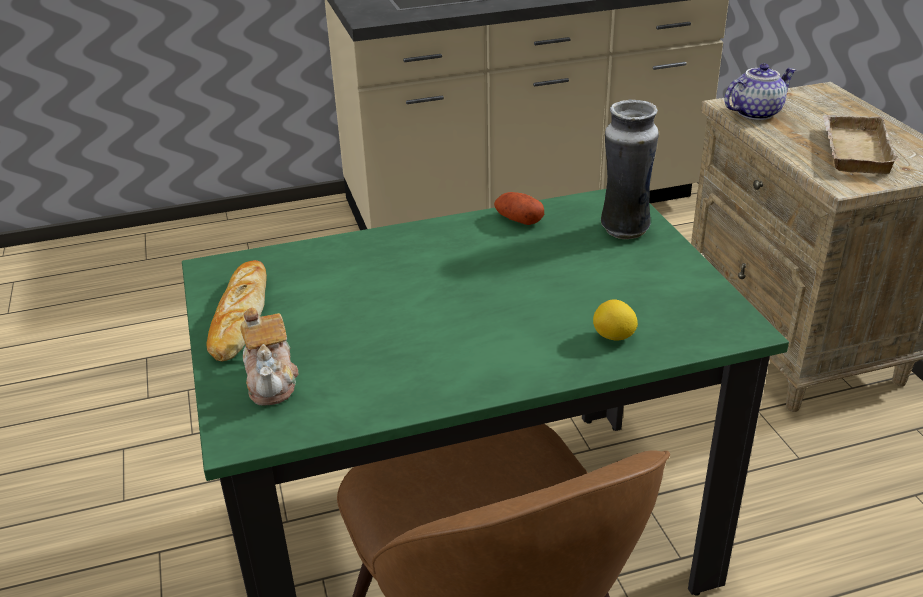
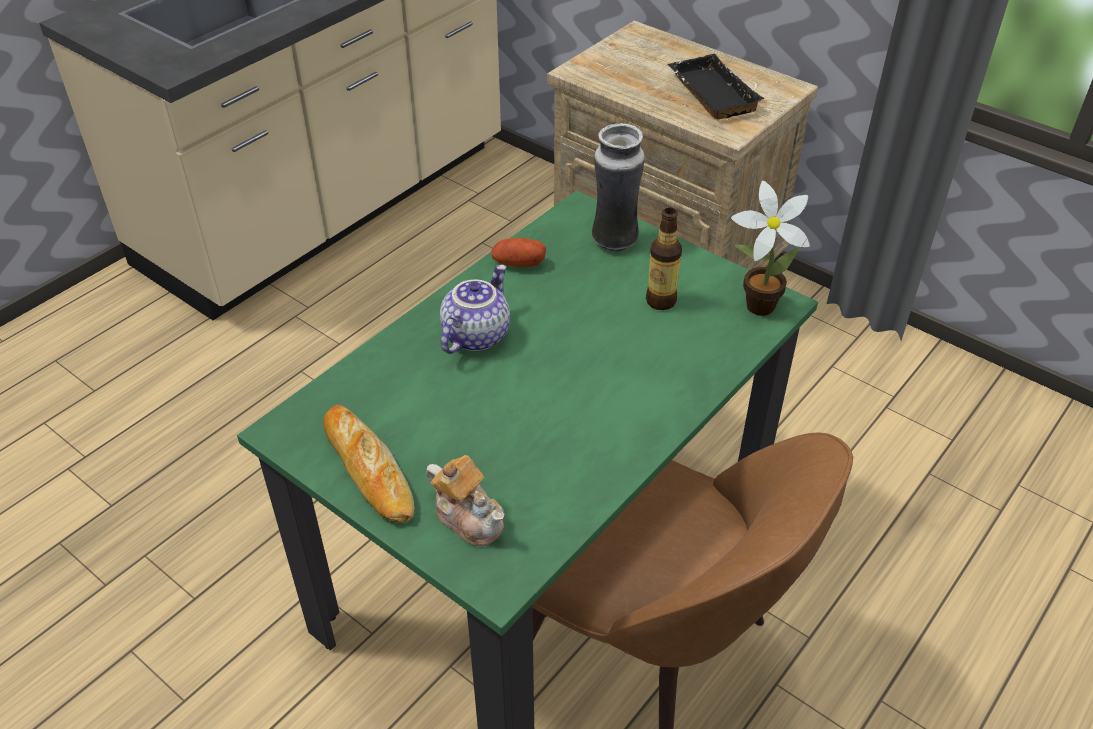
camera: 35 degrees left, 10 degrees up
(614, 337) = (699, 350): lemon -> none
(618, 287) = (661, 301): none -> bottle
(712, 321) = (755, 305): none -> potted plant
(755, 113) = (603, 74): teapot -> teapot (475, 335)
(852, 150) = (709, 93): beige tray -> black tray

